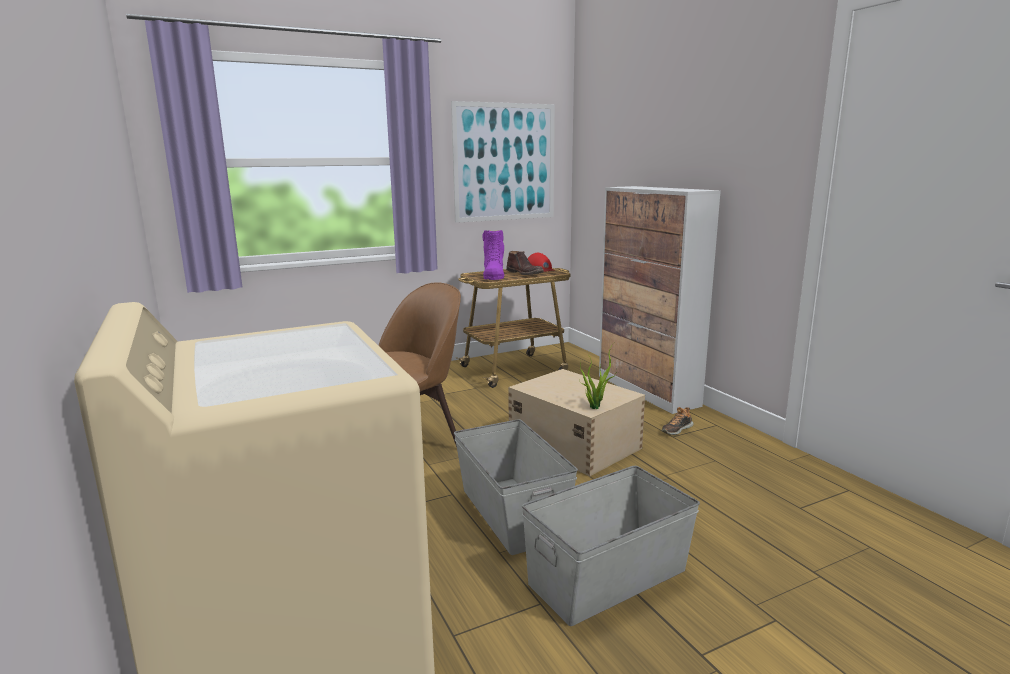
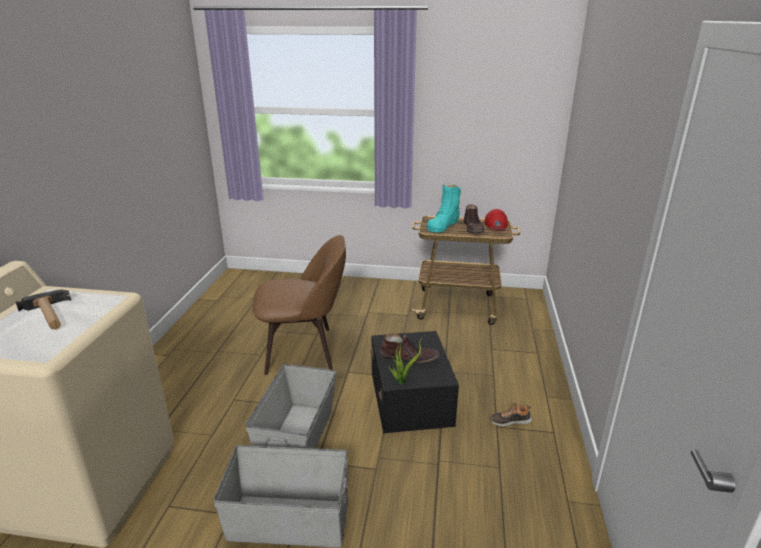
camera: 35 degrees right, 10 degrees up
(277, 352) = (50, 315): none -> hammer
(493, 275) = (443, 225): purple boot -> turquoise boot
(505, 162) = (491, 118): picture -> none
(572, 390) = (409, 357): none -> brown boot
(573, 443) = (411, 397): beige storage box -> black storage box
(647, 390) = (541, 369): cabinet -> none

